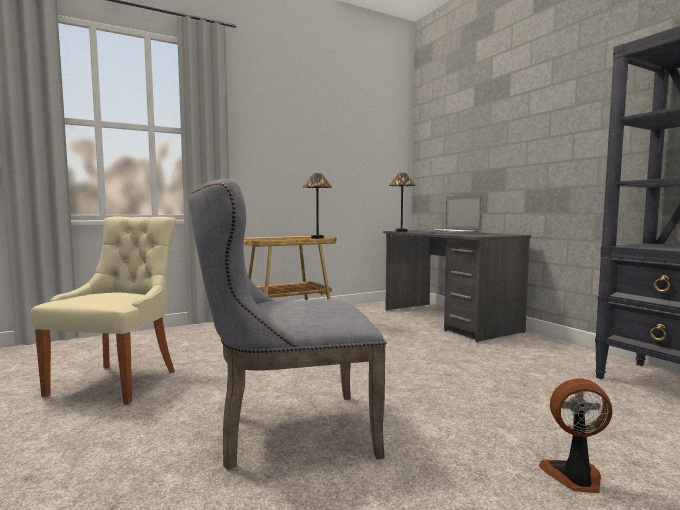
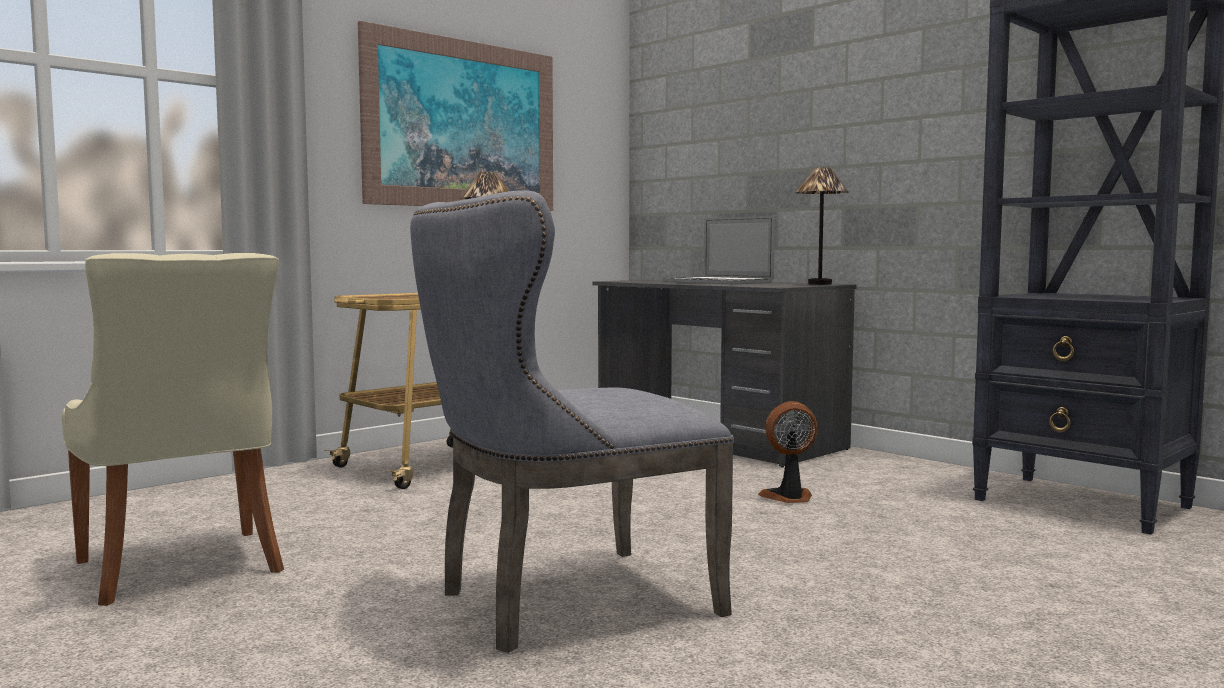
camera: 15 degrees left, 0 degrees up
(118, 381) = (182, 568): beige chair -> beige chair turned 150 degrees clockwise
(316, 149) = (463, 125): none -> picture
(401, 231) = (628, 281): table lamp -> table lamp (819, 284)
(574, 478) = (987, 607): fan -> fan (789, 498)

